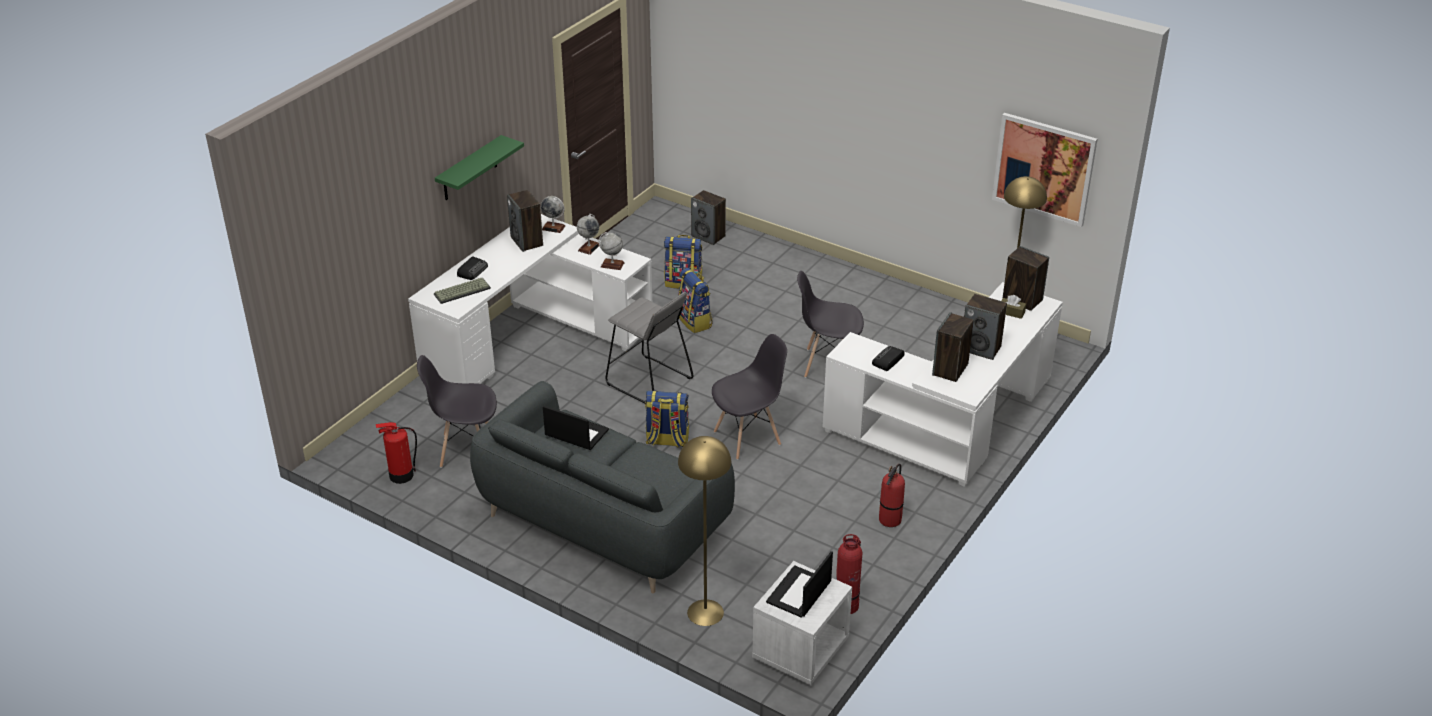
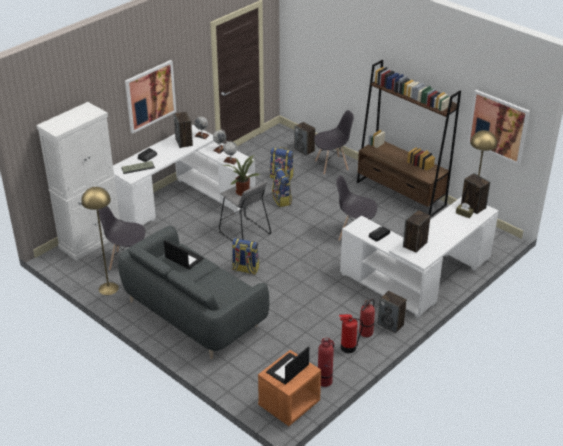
camera: 10 degrees right, 0 degrees up
(395, 422) = (91, 241): none -> white cabinet
(401, 475) = (85, 272): fire extinguisher -> fire extinguisher (348, 347)
(469, 169) = (150, 96): green shelf -> picture
(644, 313) = (242, 191): none -> potted plant
(705, 612) = (239, 374): yellow floor lamp -> yellow floor lamp (108, 288)
(748, 438) = (294, 273): grey chair -> grey chair (332, 165)
(800, 651) = (289, 405): white nightstand -> orange nightstand
(882, 292) = (401, 194): none -> brown bookcase
(981, 348) = (438, 234): speaker -> speaker (391, 324)

